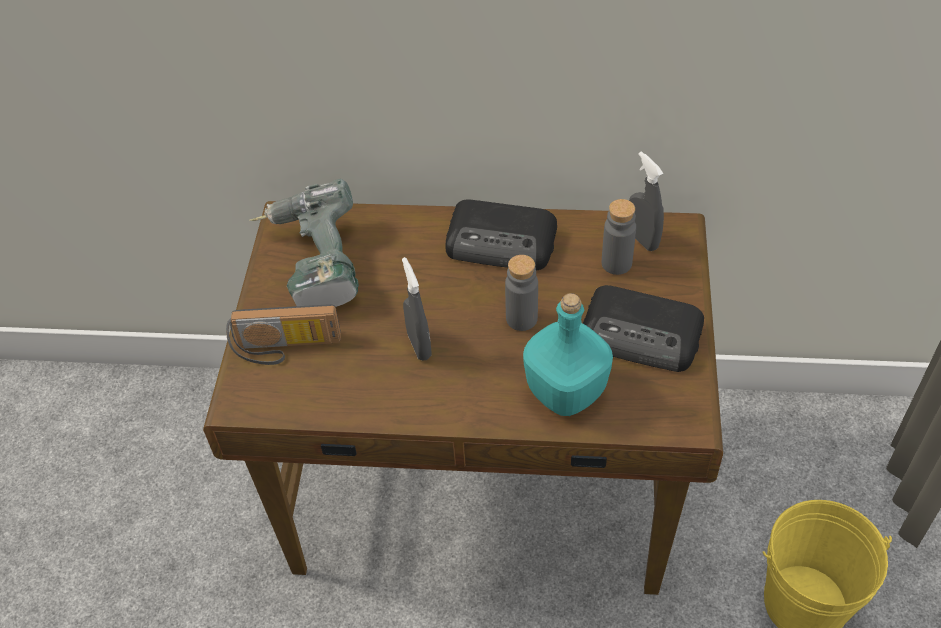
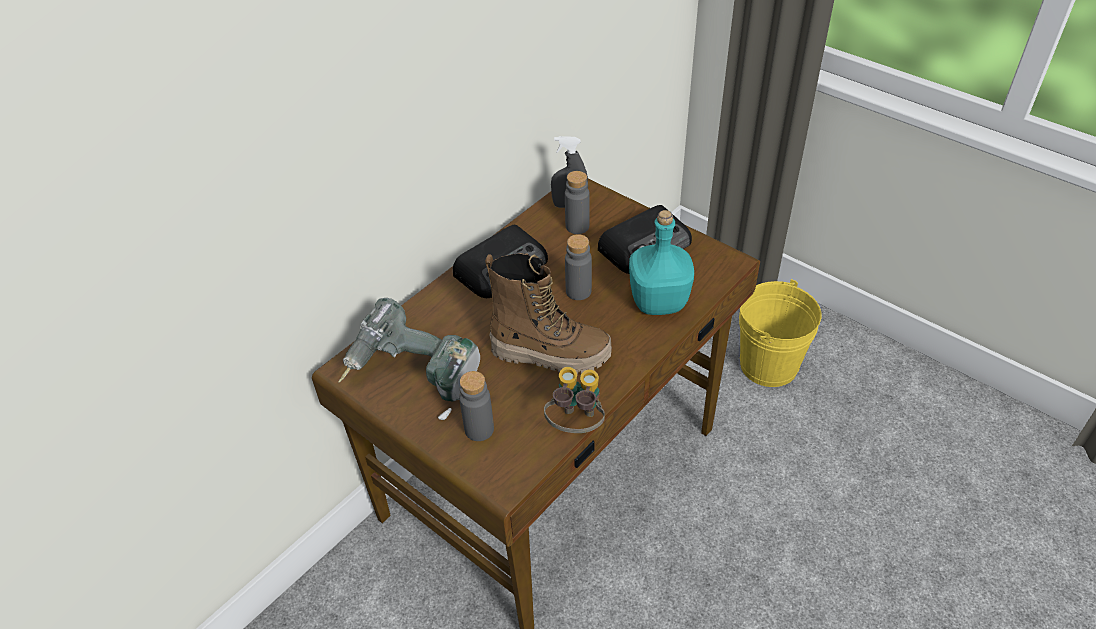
camera: 55 degrees left, 5 degrees down
(286, 349) = (479, 429): radio -> grey bottle
(343, 417) = (576, 425): none -> binoculars
(419, 345) = (550, 353): grey spray bottle -> boot

